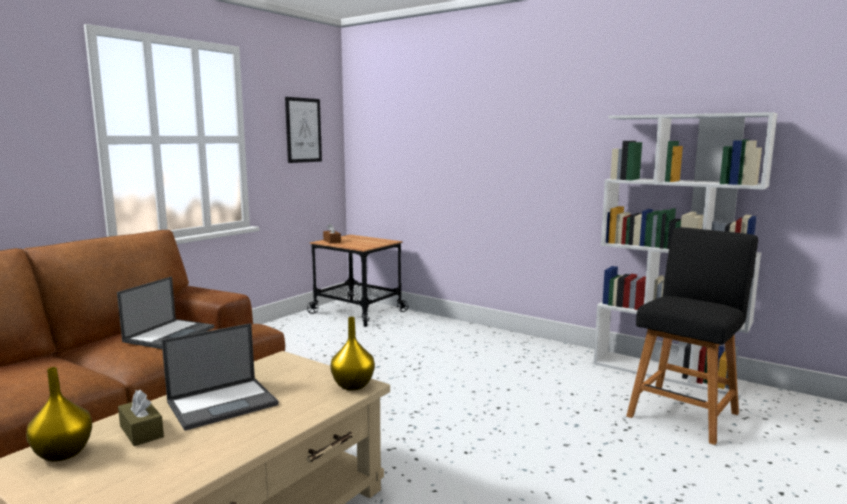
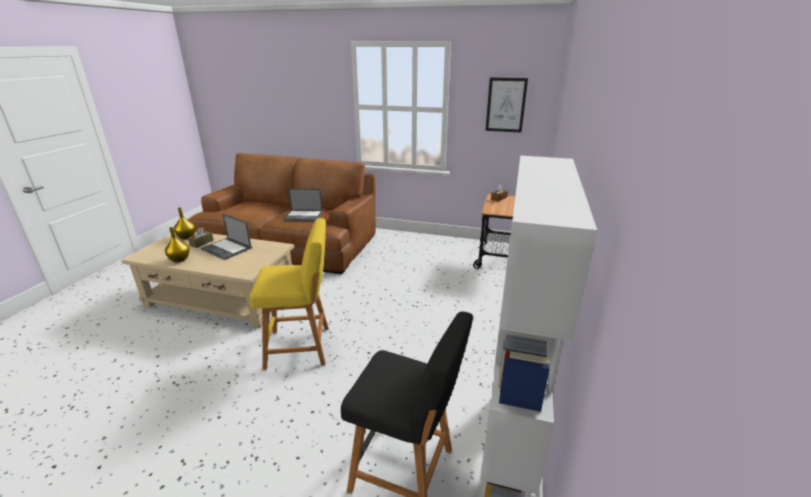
camera: 70 degrees right, 15 degrees up
(354, 385) = (247, 271): yellow vase -> yellow vase (179, 259)
(460, 452) = (302, 347): none -> yellow stool

